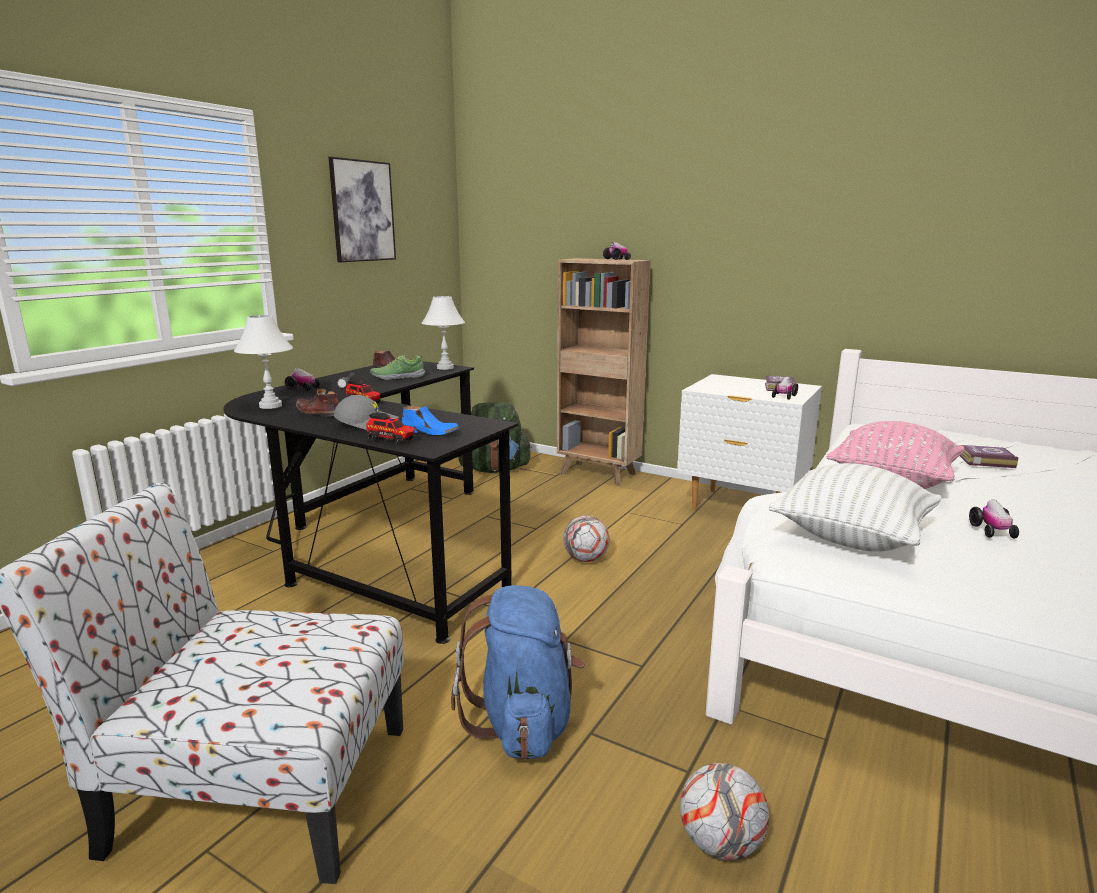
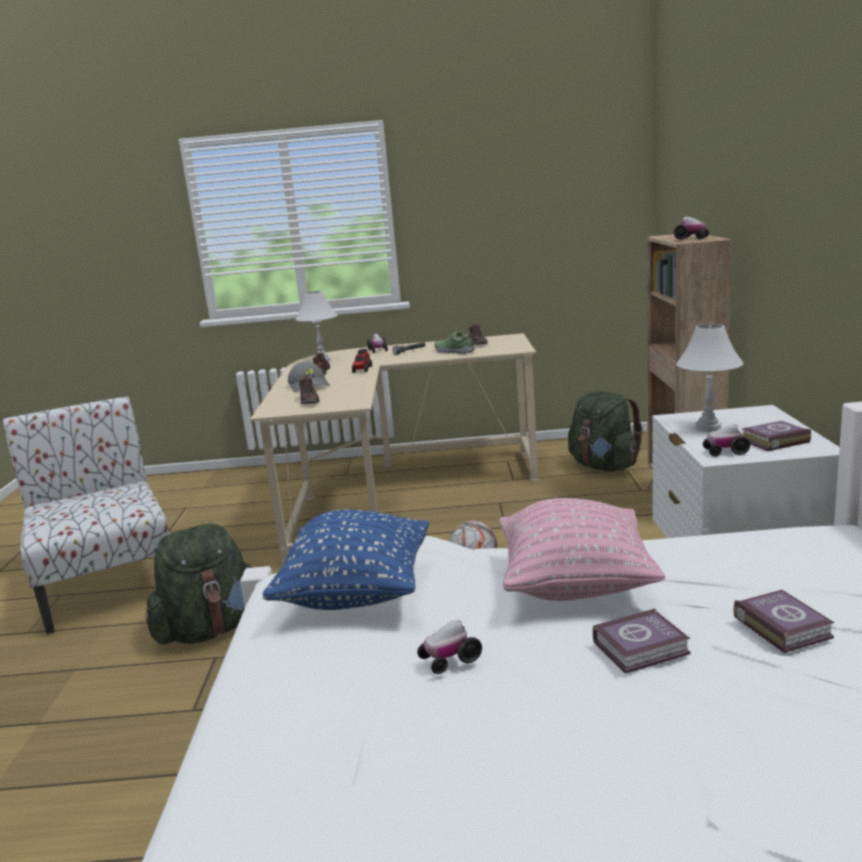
camera: 60 degrees right, 0 degrees up
(362, 211) = (503, 189): picture -> none
(379, 545) = (395, 494): black desk -> beige desk
(392, 440) = (278, 401): toy truck -> none
(430, 432) = (309, 401): blue shoe -> brown shoe
(445, 367) = (514, 348): white table lamp -> white table lamp (708, 427)
(523, 722) = (211, 630): blue backpack -> green backpack
(720, 844) = (121, 744): football -> none
(851, 537) = (356, 594): white pillow -> blue pillow
(999, 488) = (643, 648): none -> book

